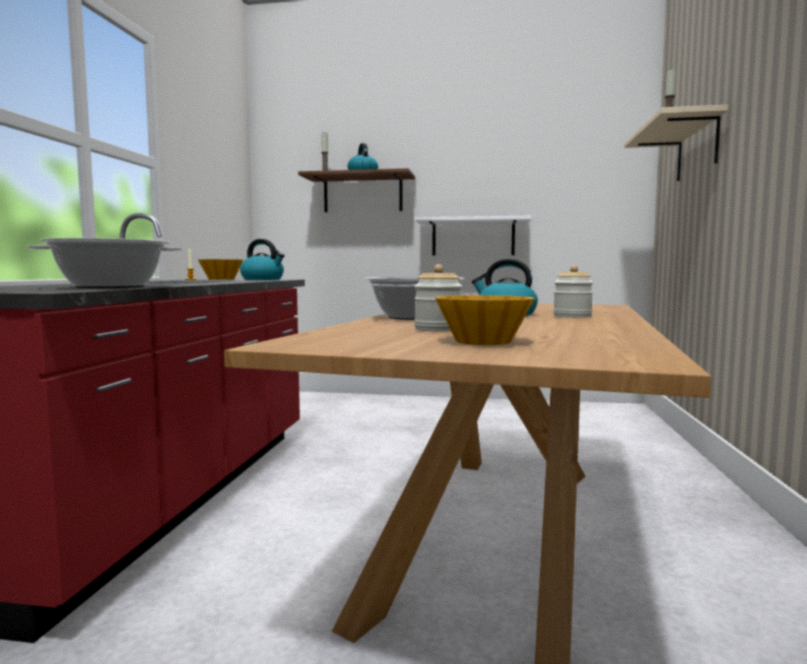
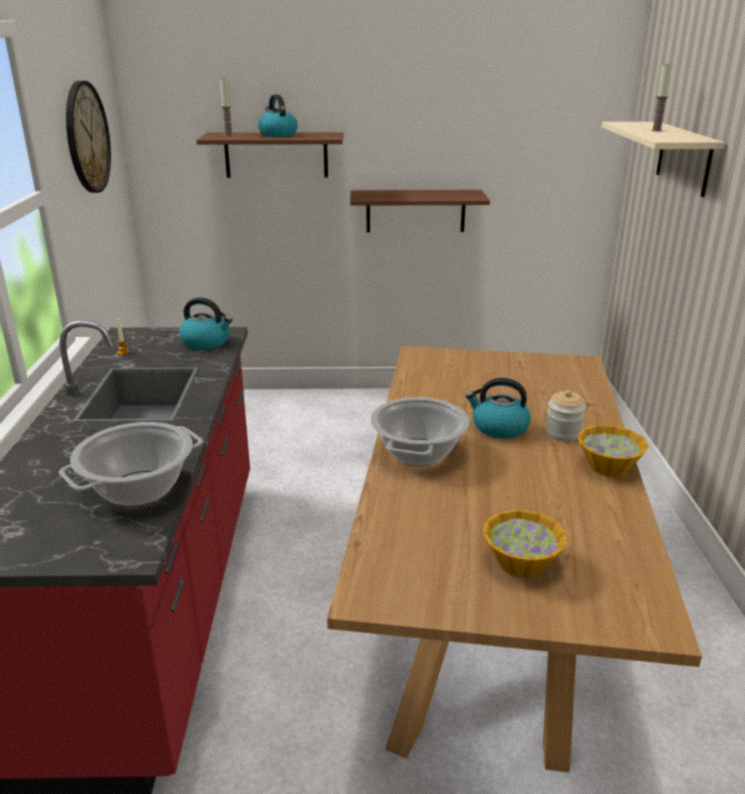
camera: 10 degrees left, 20 degrees up
(213, 158) = (87, 137): none -> wall clock
(221, 279) = (151, 338): bowl -> bowl (608, 467)
(438, 329) = (464, 513): jar -> none
(473, 237) = (415, 211): white shelf -> brown shelf

